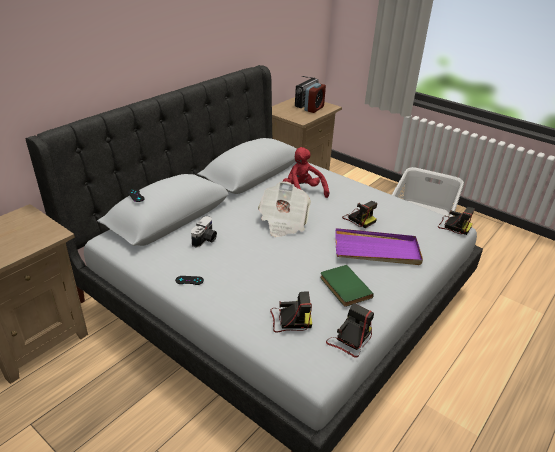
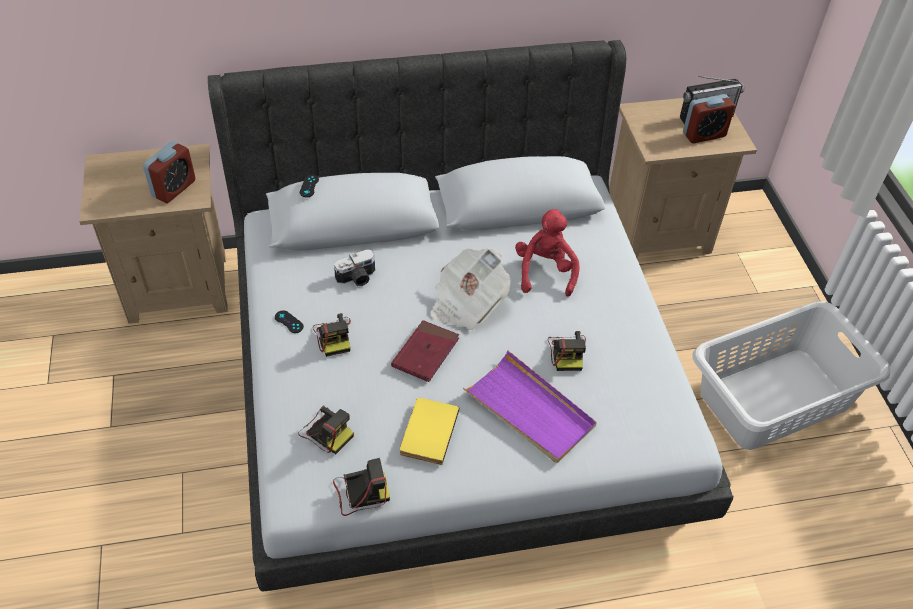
camera: 40 degrees right, 15 degrees up
(31, 235) = (174, 188): none -> alarm clock
(292, 253) = (425, 353): none -> red book
(343, 287) = (427, 432): green book -> yellow book
(453, 226) = (684, 440): camera -> camera (334, 336)

